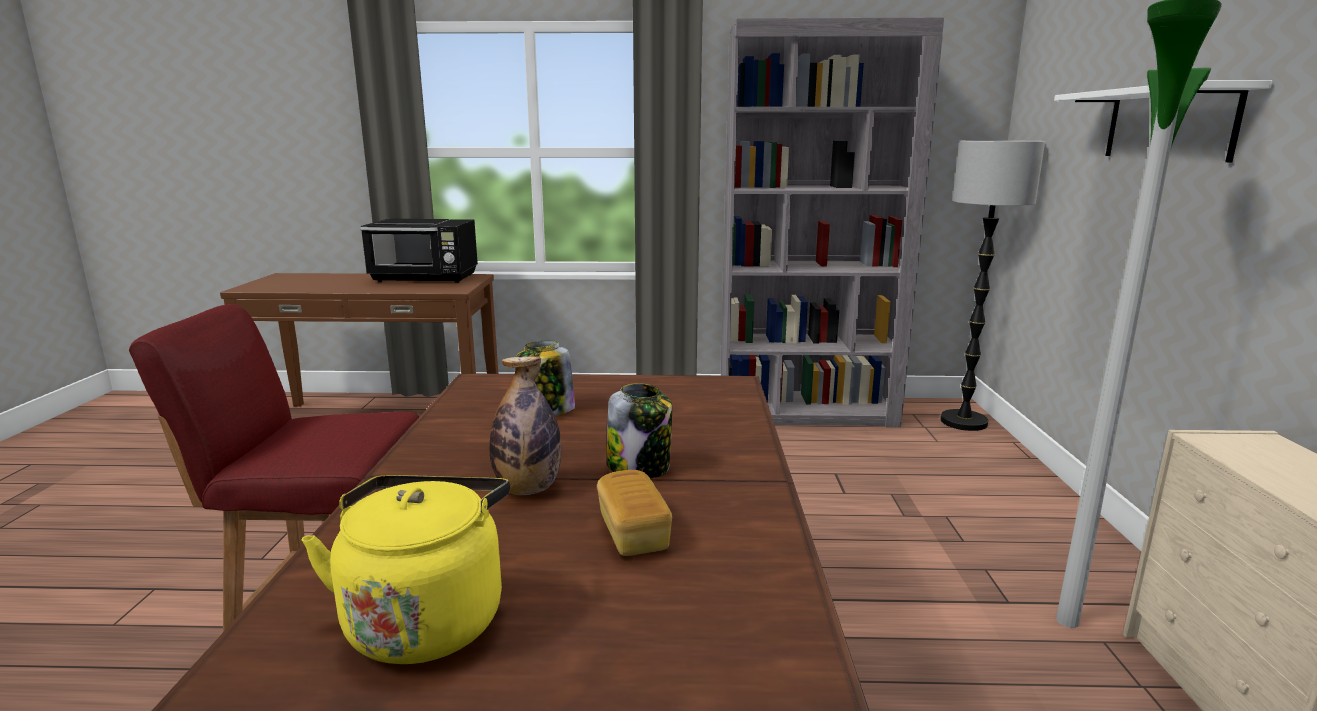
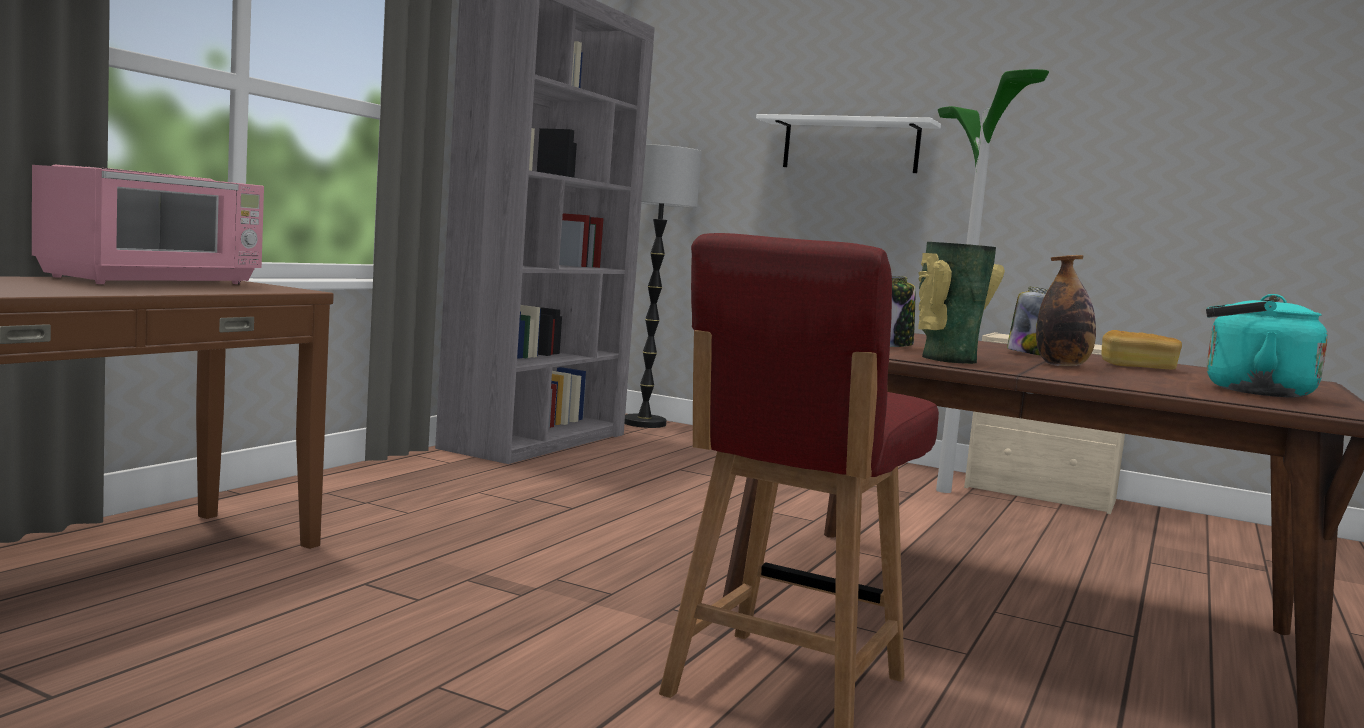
camera: 65 degrees left, 10 degrees down
(425, 278) = (155, 281): black microwave -> pink microwave
(427, 617) = (1250, 391): yellow kettle -> turquoise kettle
(459, 439) = (945, 359): none -> vase

